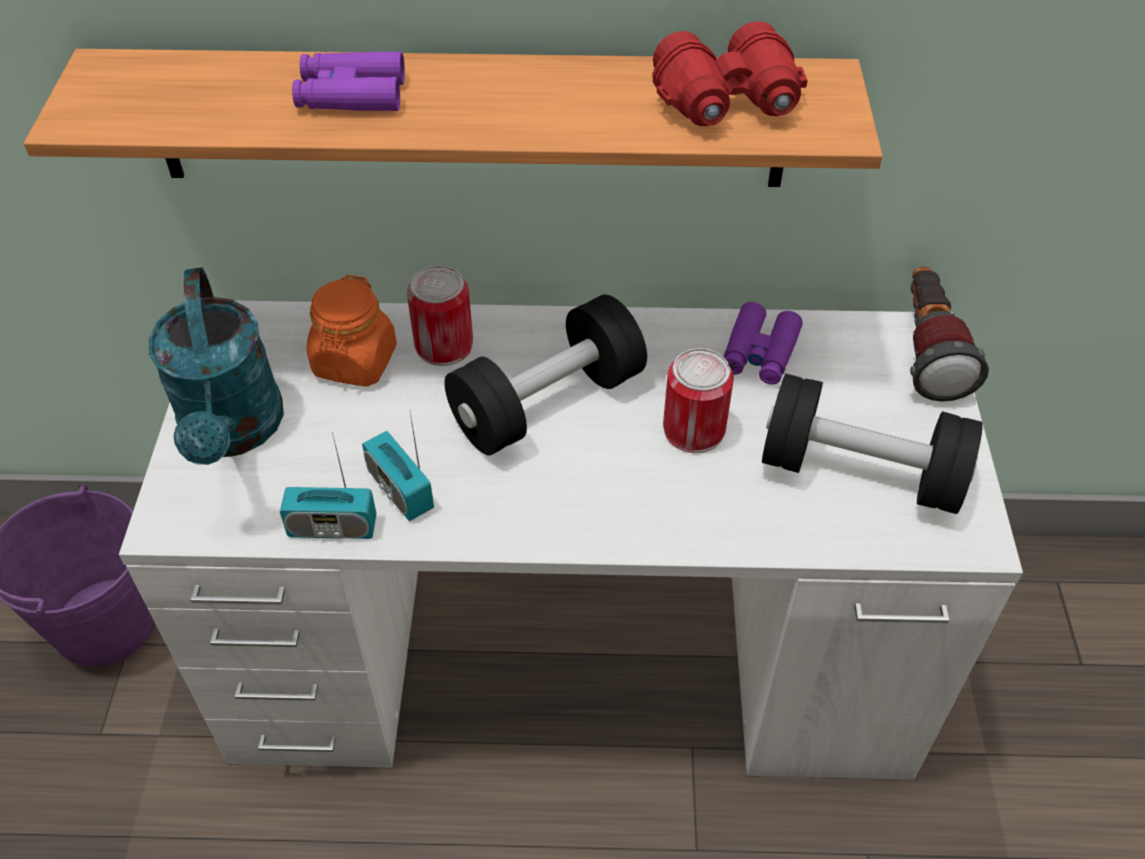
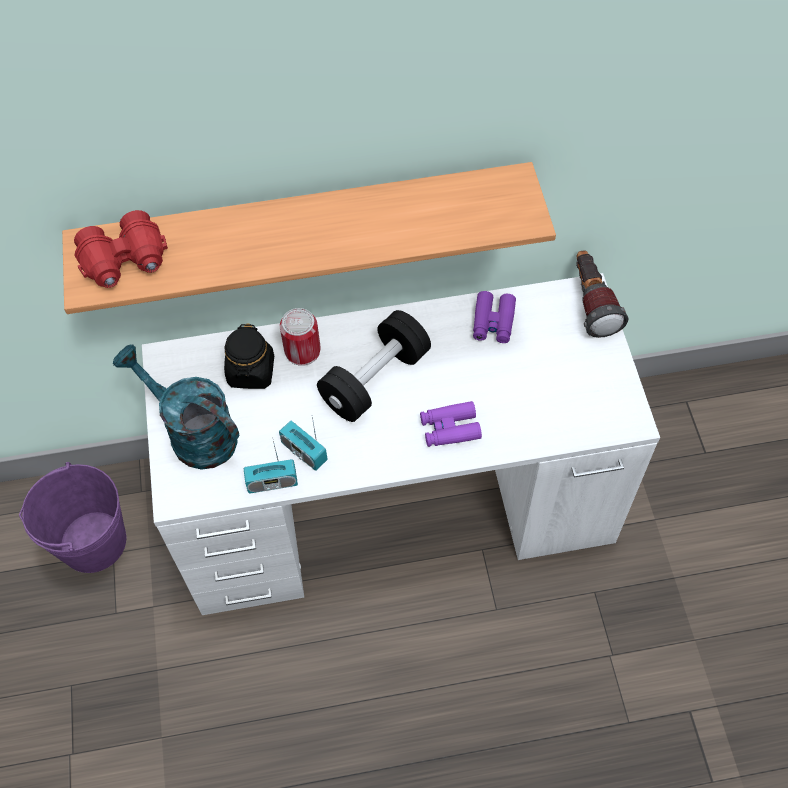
camera: 10 degrees left, 10 degrees up
(233, 432) = (193, 433): turquoise watering can -> turquoise watering can turned 150 degrees clockwise
(351, 94) = (244, 239): purple binoculars -> purple binoculars (449, 428)
(355, 362) = (251, 372): orange jar -> black jar
(694, 430) = (464, 381): can -> none
(728, 103) = (464, 209): red binoculars -> red binoculars (126, 262)
(860, 472) = (564, 391): black dumbbell -> none

